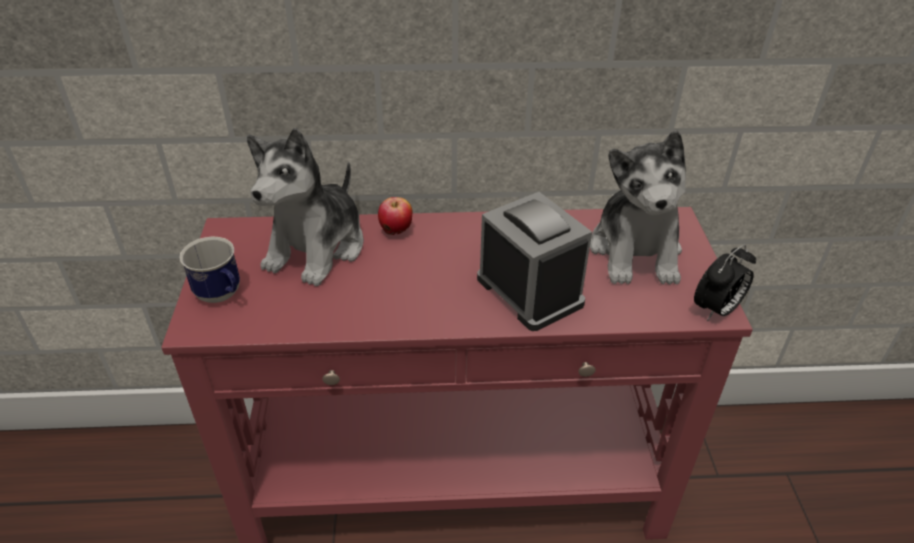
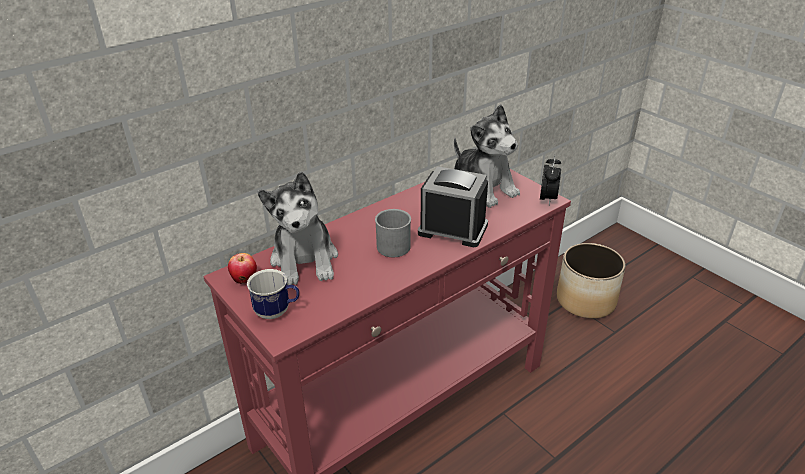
camera: 35 degrees left, 5 degrees down
(396, 231) = (343, 231): apple -> apple (245, 280)
(436, 276) = (395, 244): none -> grey mug
(817, 487) = (586, 300): none -> planter

